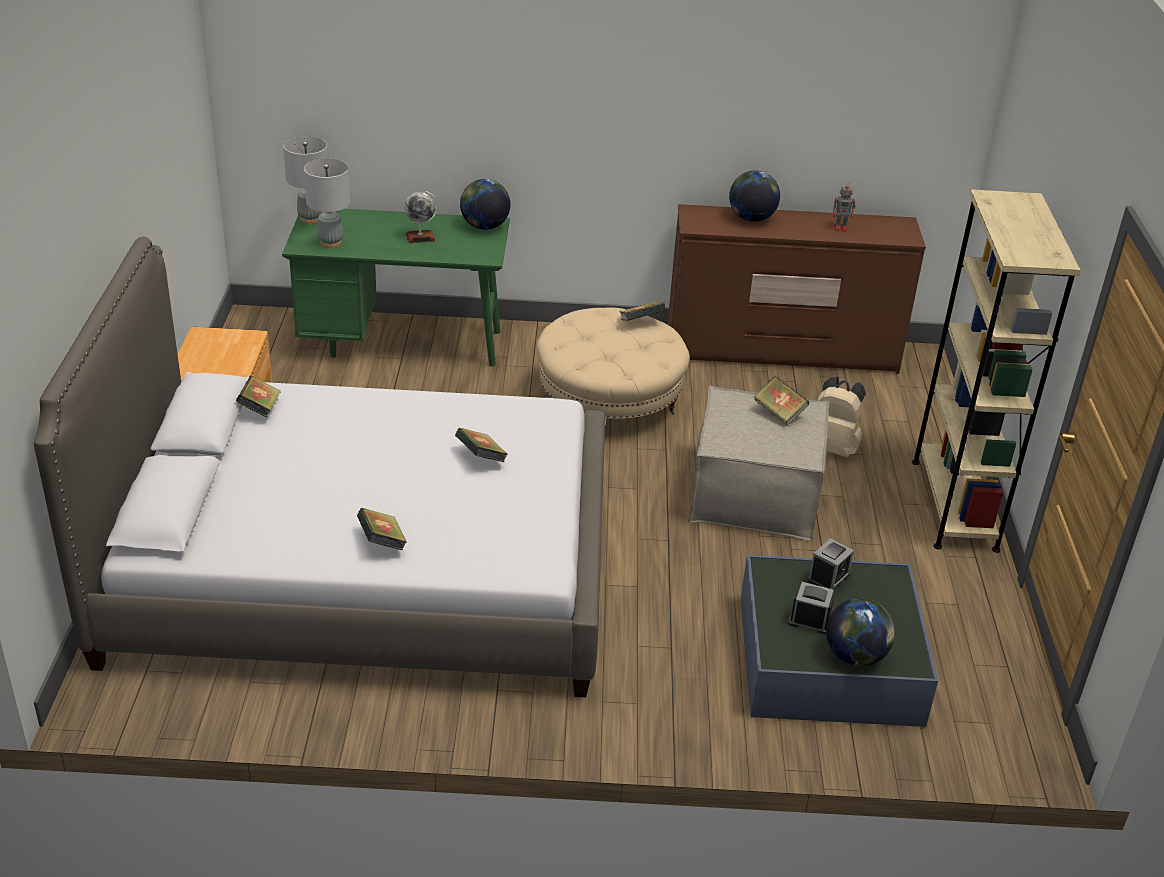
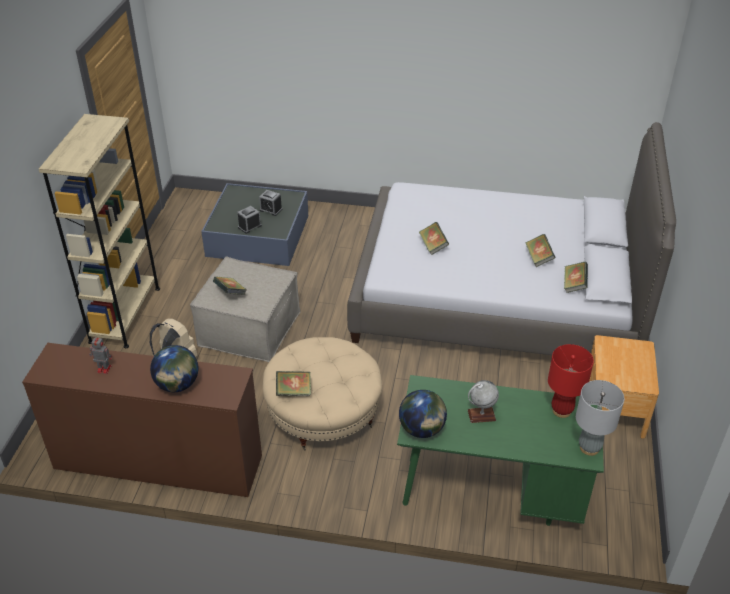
camera: 170 degrees left, 5 degrees up
(330, 243) = (561, 410): grey table lamp -> red table lamp
(382, 543) = (485, 203): book -> book (538, 258)
(855, 656) = (257, 195): globe -> none

